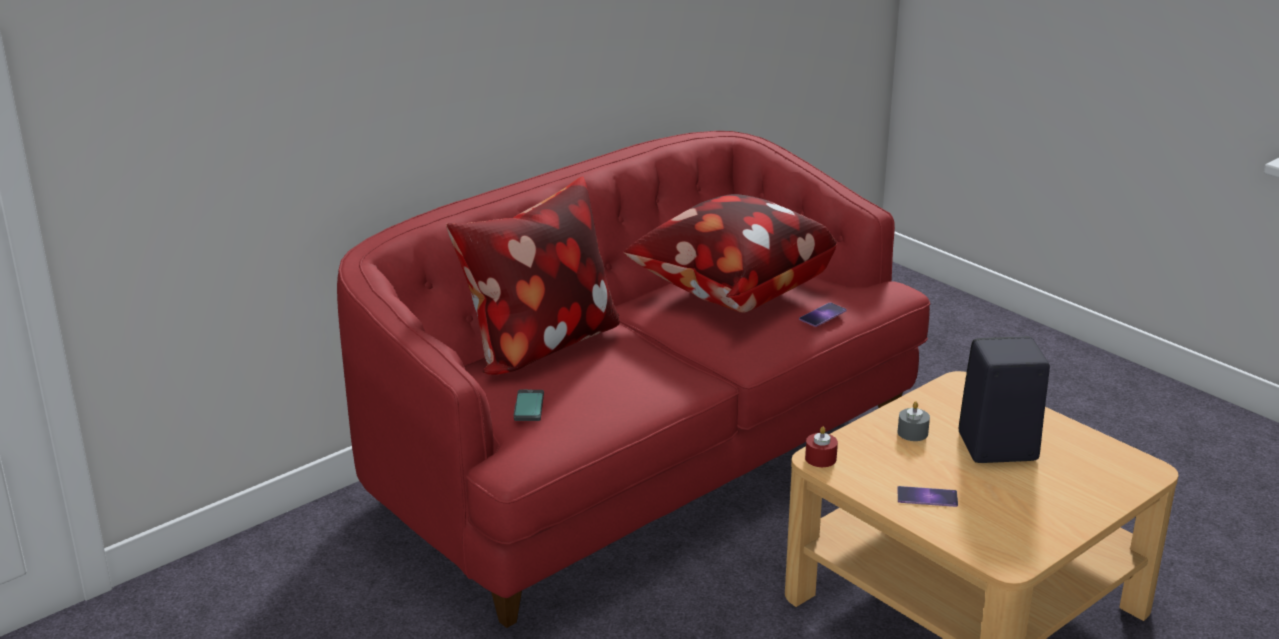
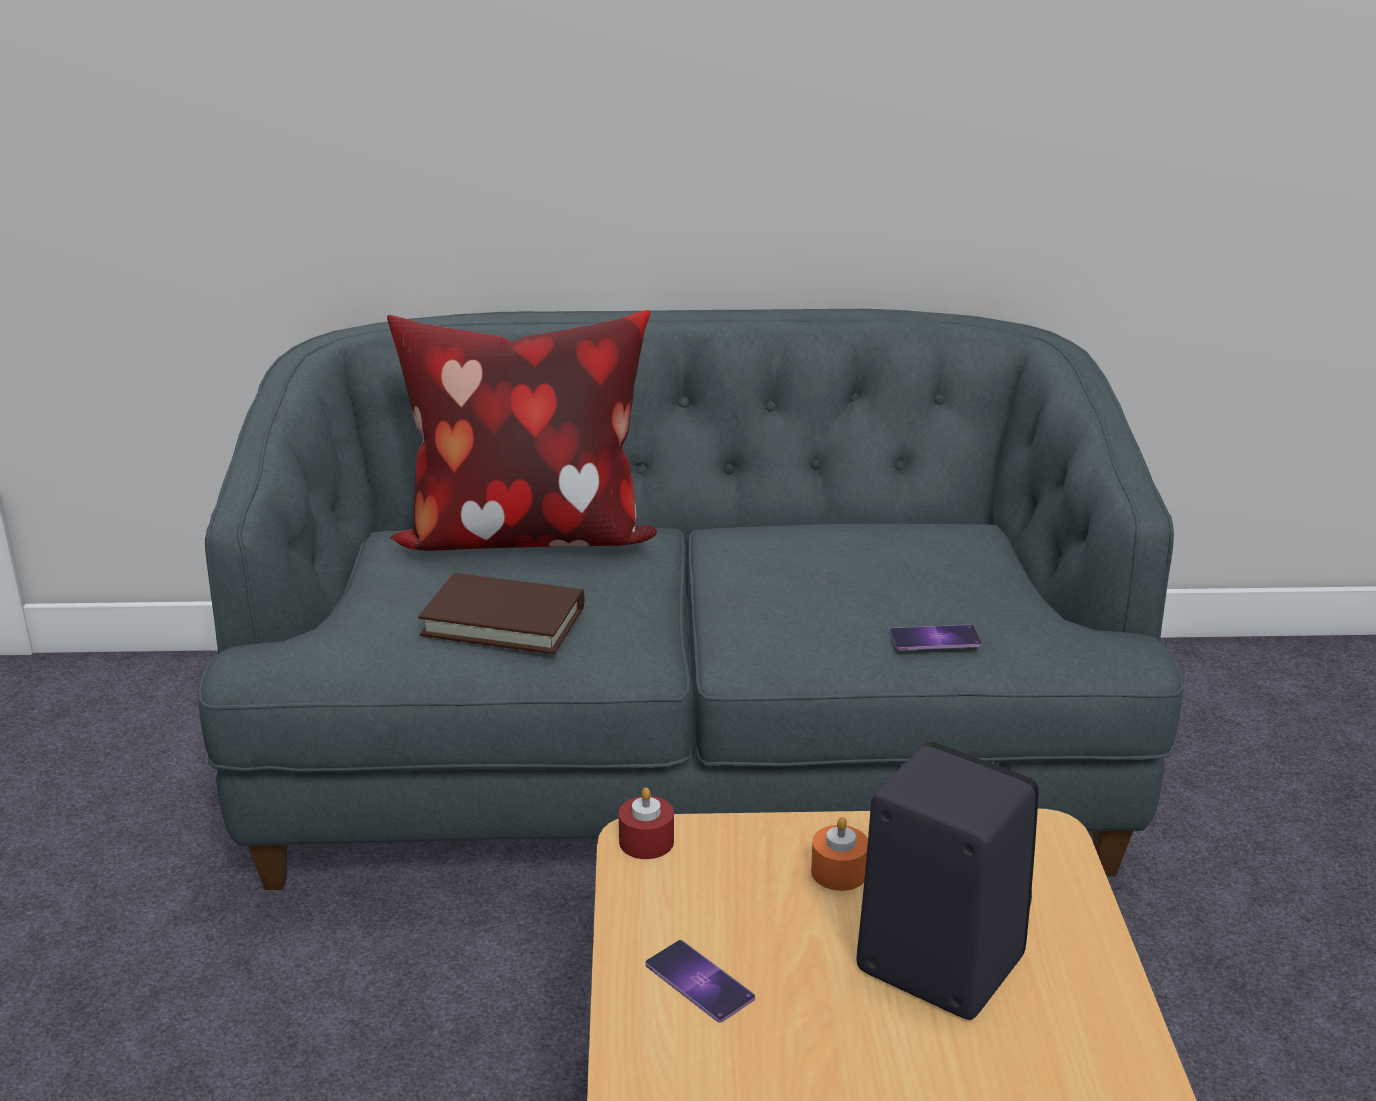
camera: 40 degrees right, 0 degrees up
(528, 406) = (380, 600): phone -> none
(614, 389) = (503, 621): none -> brown book
(640, 463) = (689, 768): red sofa -> grey sofa
(729, 292) = (856, 559): pillow -> none
(912, 433) = (839, 872): grey candle -> orange candle

